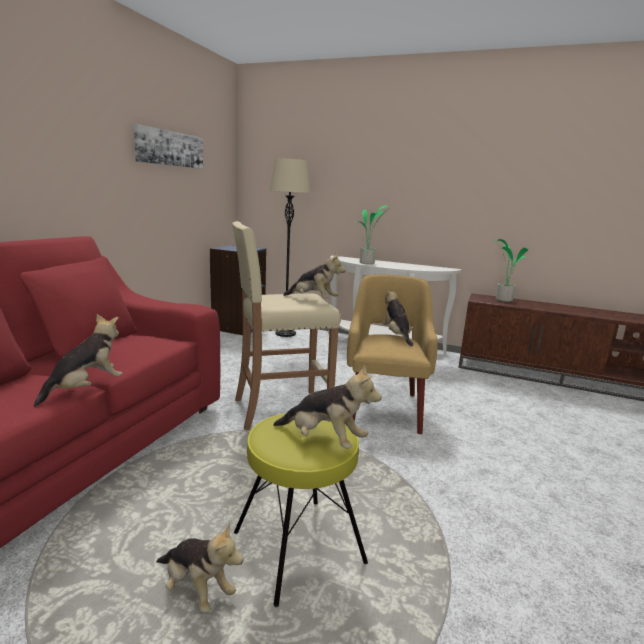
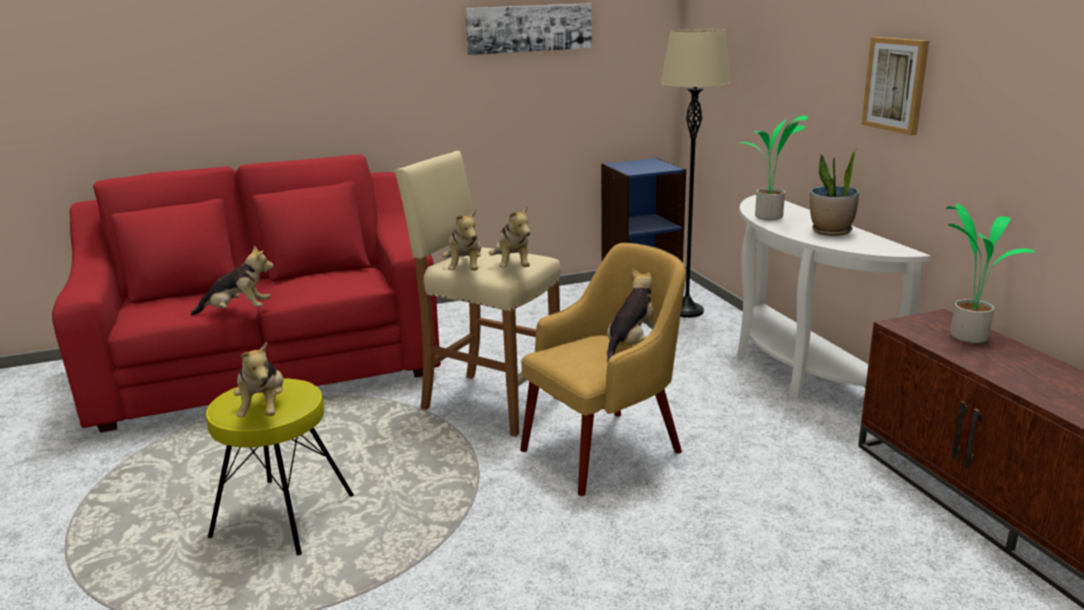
camera: 50 degrees right, 5 degrees up
(196, 589) = (197, 500): plush toy -> plush toy (465, 269)
(407, 265) = (831, 231): none -> potted plant
(429, 188) = (896, 84): none -> picture

